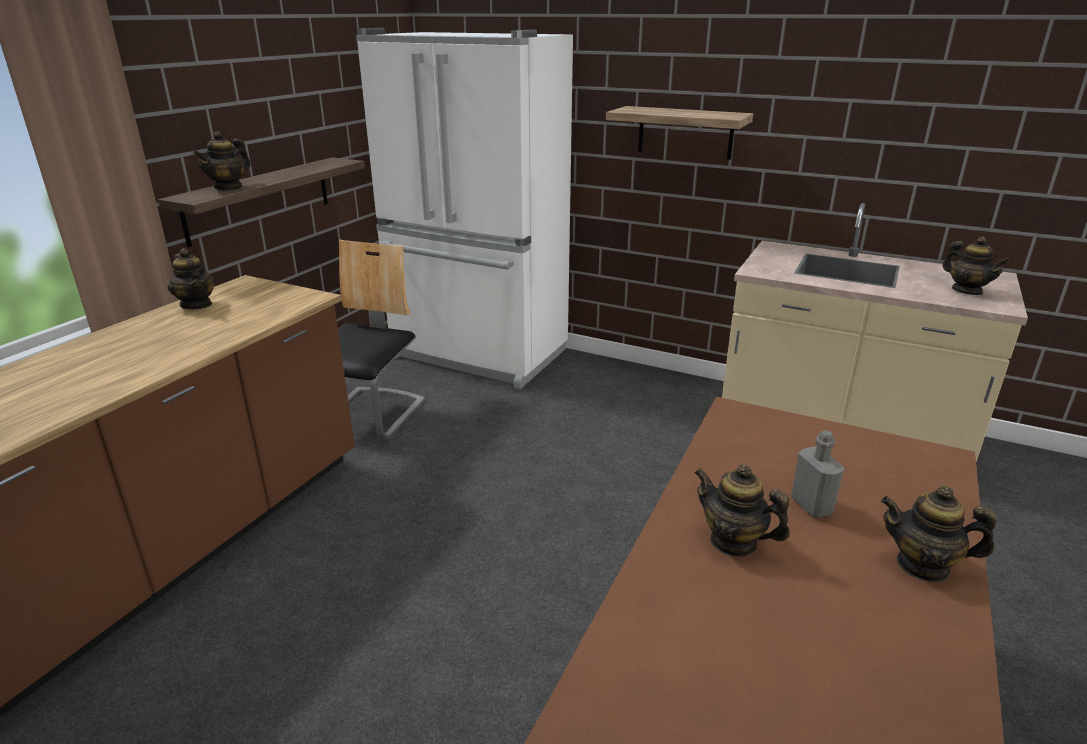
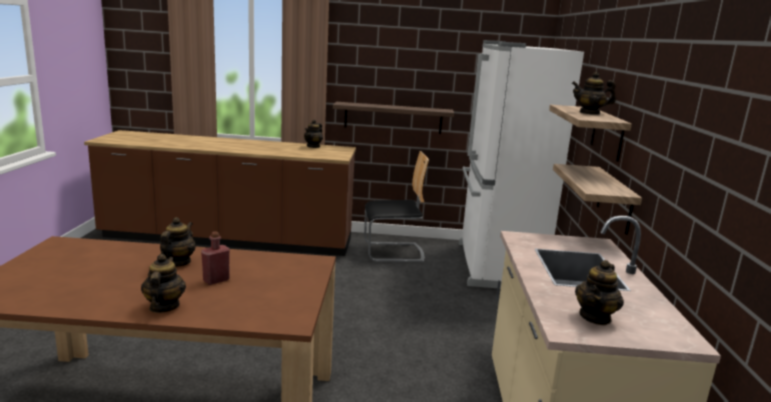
camera: 65 degrees right, 10 degrees down
(228, 187) = (366, 104): teapot -> teapot (589, 113)
(736, 201) = (615, 200): none -> shelf
(811, 506) = (216, 280): grey bottle -> red bottle

